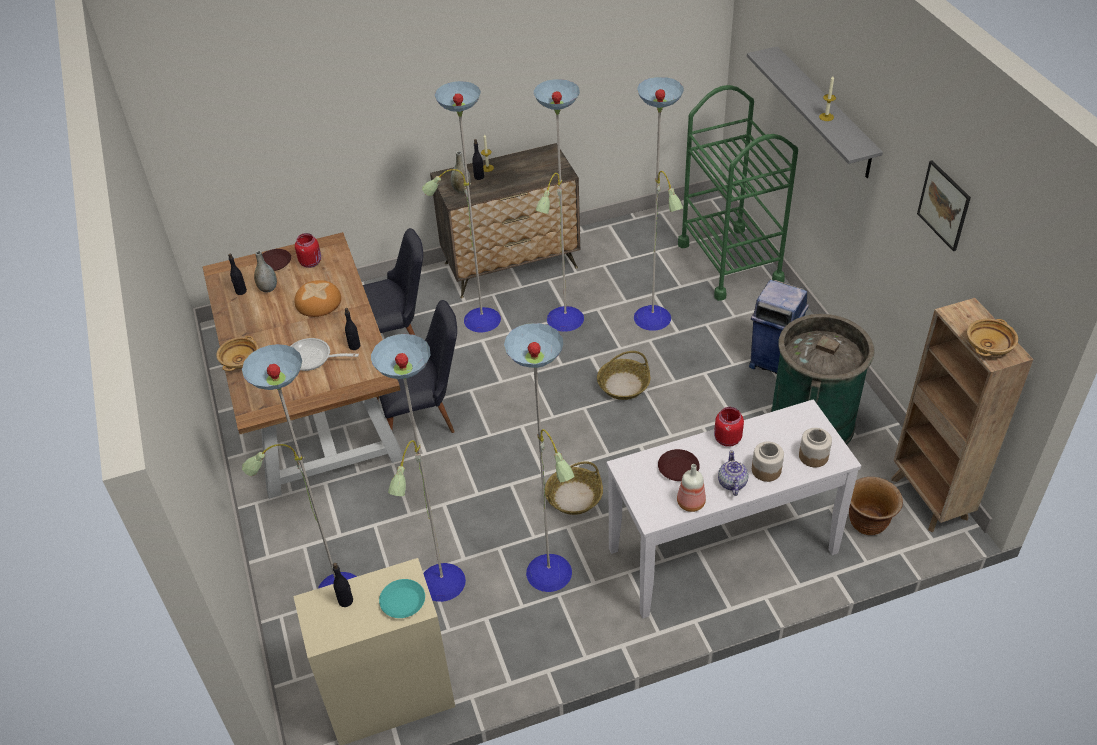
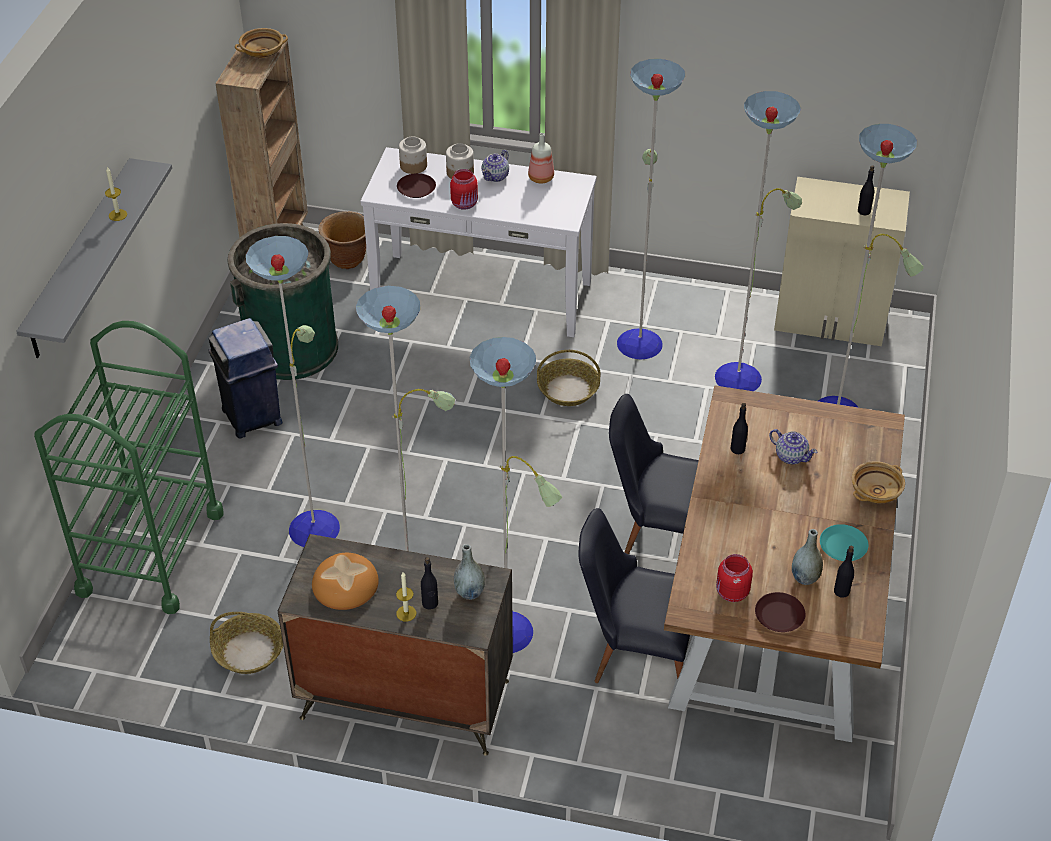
camera: 150 degrees left, 0 degrees up
(313, 358) = (791, 456): frying pan -> teapot
(318, 302) = (750, 526): bread -> bread (345, 584)
(403, 601) = (818, 194): turquoise plate -> turquoise plate (842, 547)
(623, 385) = (423, 468): basket -> basket (249, 651)
(678, 468) = (526, 202): brown plate -> brown plate (416, 189)
(944, 205) = (172, 82): picture -> none

